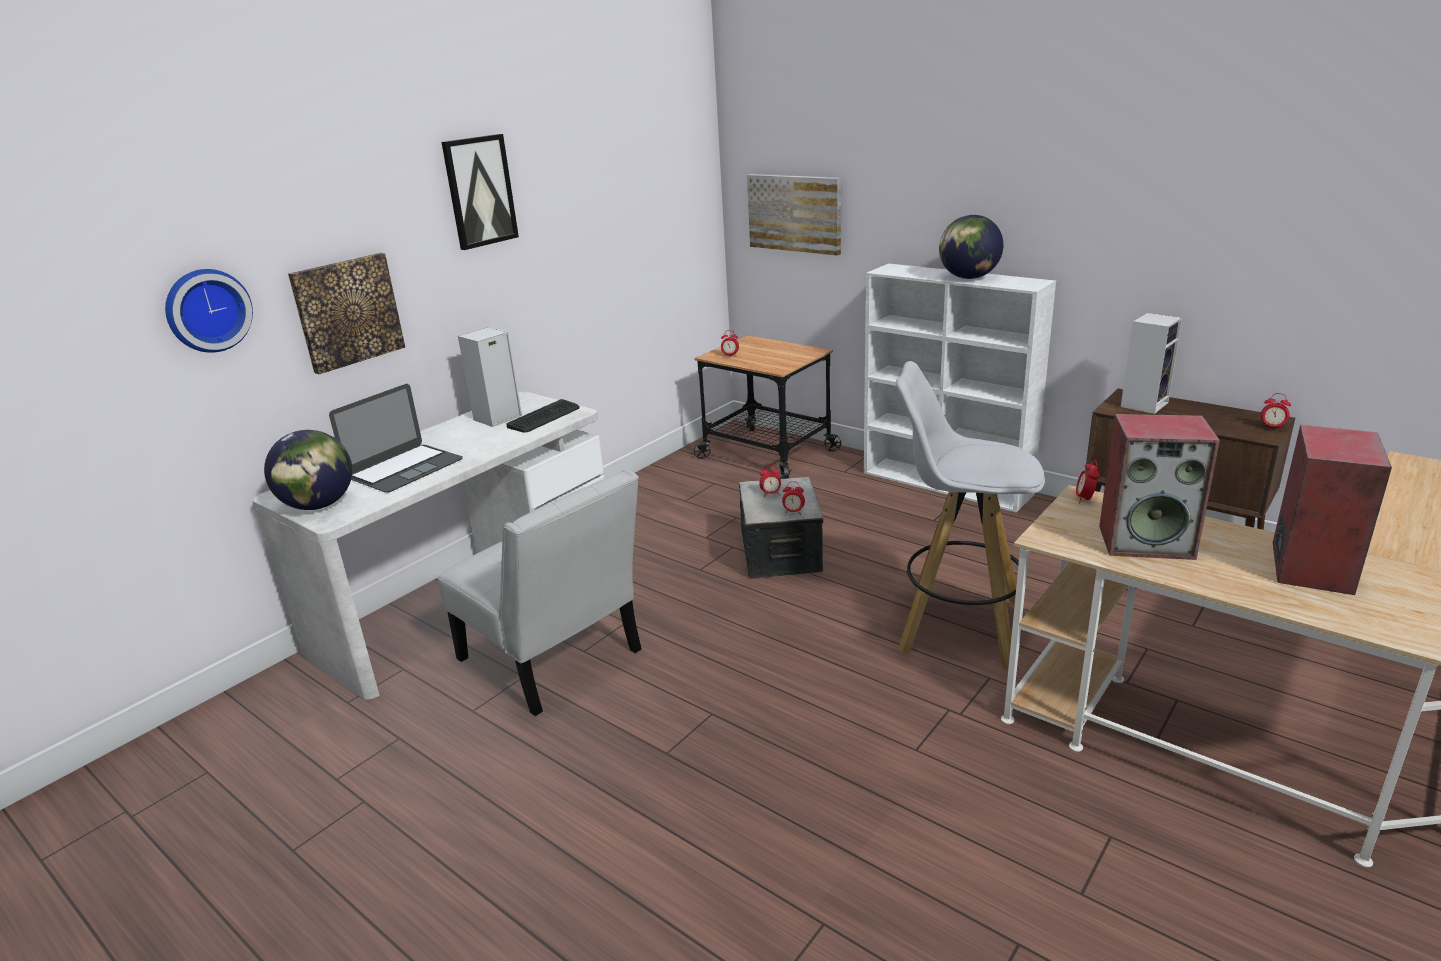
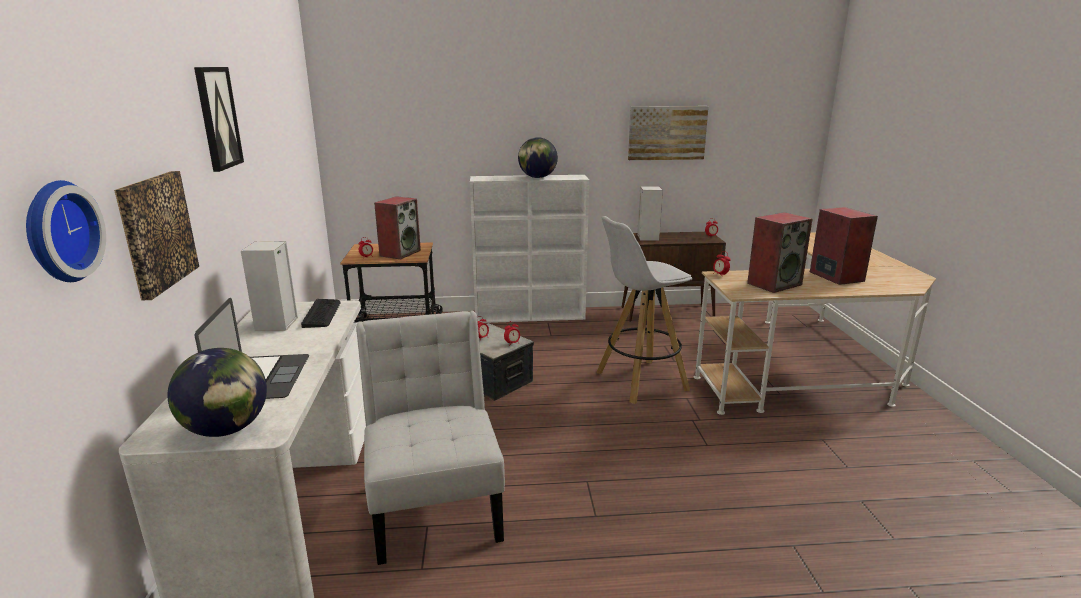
camera: 45 degrees left, 5 degrees down
(555, 660) = (435, 504): white chair -> white chair turned 105 degrees counterclockwise
(771, 358) = (400, 253): none -> speaker
(795, 213) = (388, 147): picture -> picture (667, 133)

